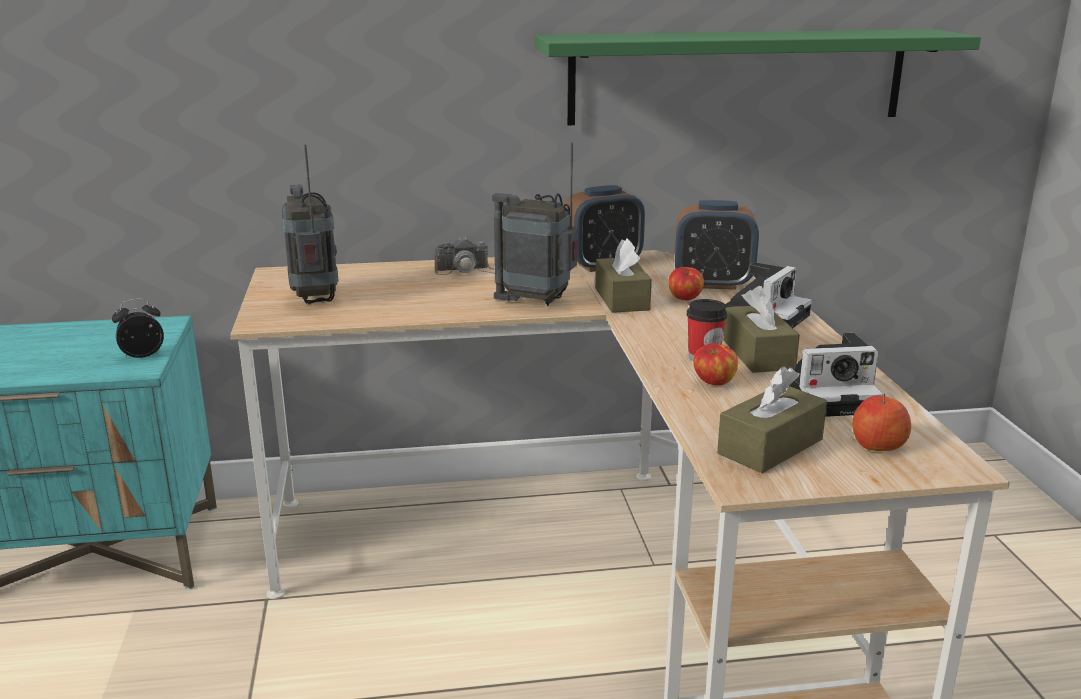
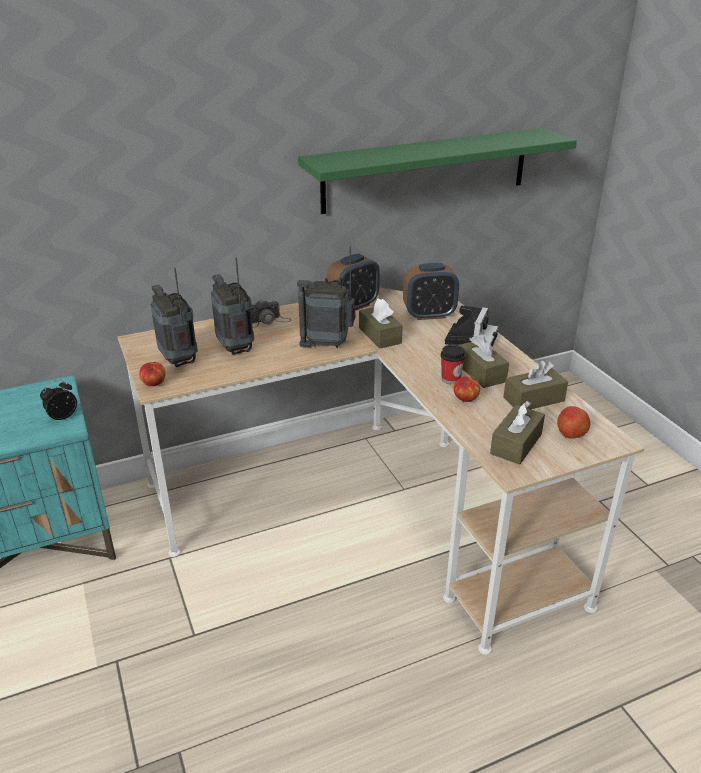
camera: 15 degrees left, 10 degrees up
(402, 294) = (235, 349): none -> radio
(685, 299) = (418, 330): apple -> apple (154, 384)
(832, 395) = (533, 399): camera -> brown tissue box

